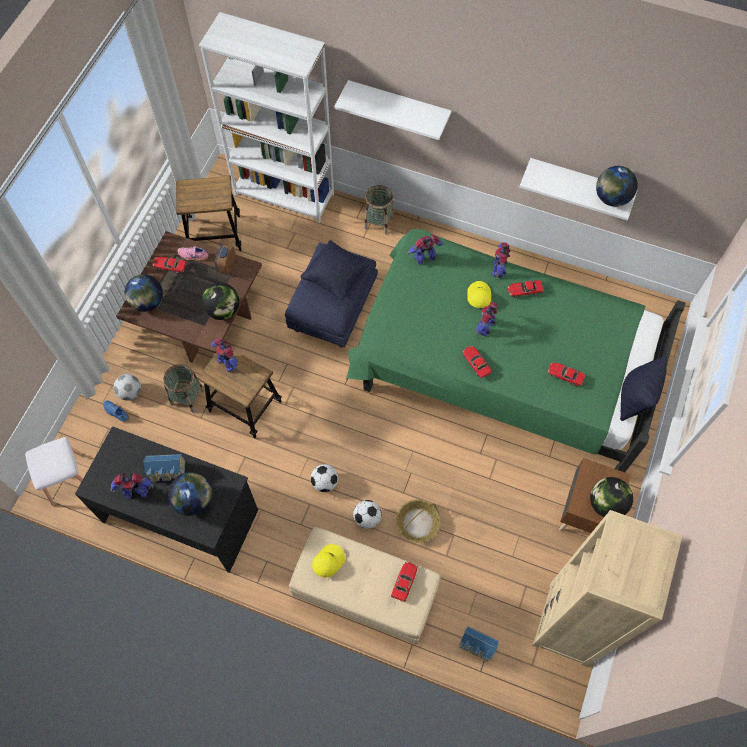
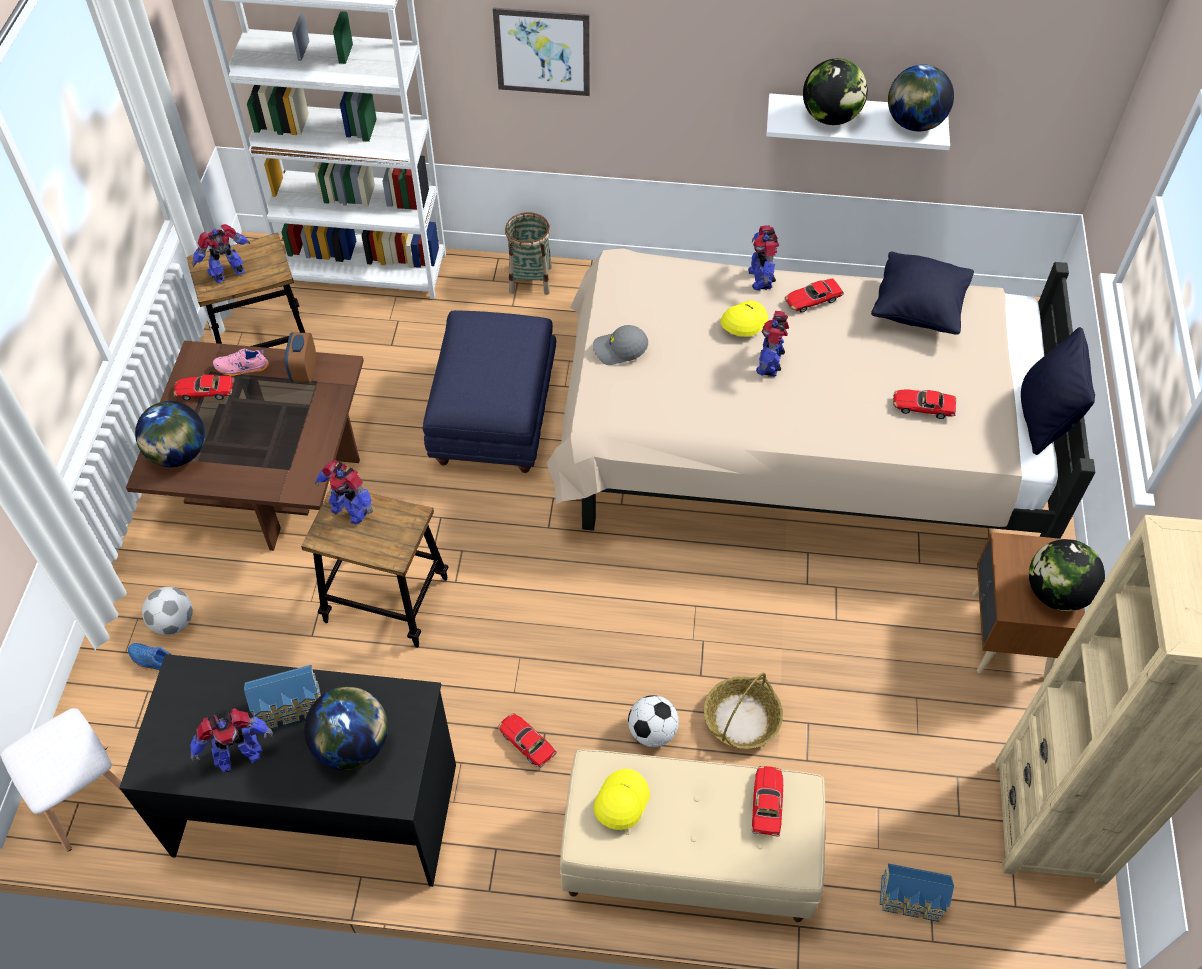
camera: 15 degrees left, 10 degrees down
(187, 397) = (279, 607): basket -> none
(223, 310) = (316, 439): globe -> globe (830, 117)
(325, 482) = (561, 691): football -> none
(336, 277) = (495, 351): black pillow -> black pillow (918, 310)
(398, 105) = (542, 52): white shelf -> picture
(401, 298) = (620, 350): none -> grey cap
(425, 258) = (639, 286): toy robot -> toy robot (229, 274)
(476, 363) = (774, 419): toy car -> toy car (526, 743)
(478, 296) = (743, 322): yellow cap -> yellow cap turned 45 degrees clockwise
(500, 366) = (793, 446): green bed -> beige bed

